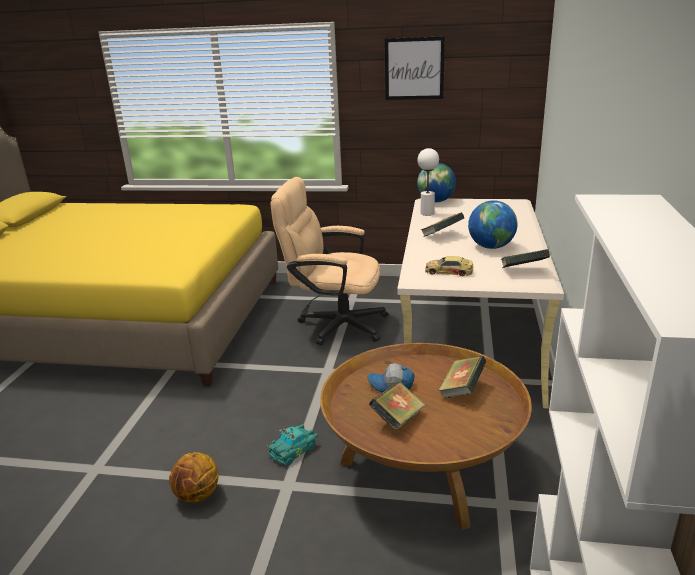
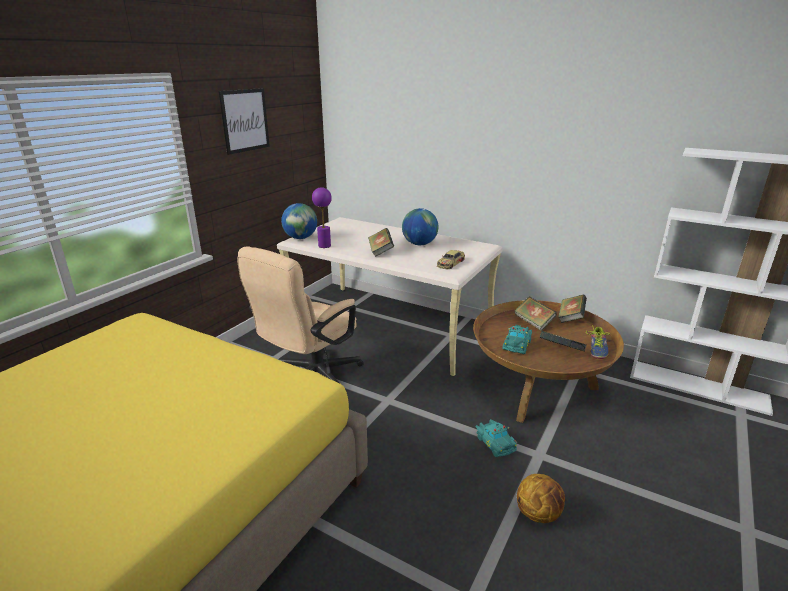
camera: 70 degrees left, 0 degrees up
(391, 385) = (517, 344): cap -> turquoise toy car
(427, 213) = (324, 246): white table lamp -> purple table lamp
(428, 450) = (597, 349): none -> shoe
(523, 271) = (469, 246): book -> book (570, 318)

